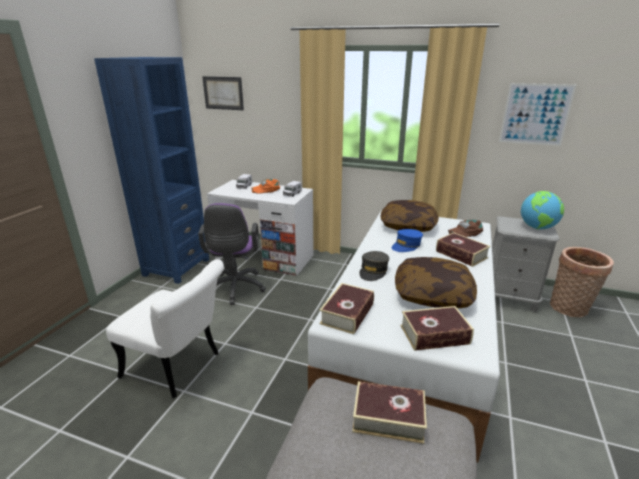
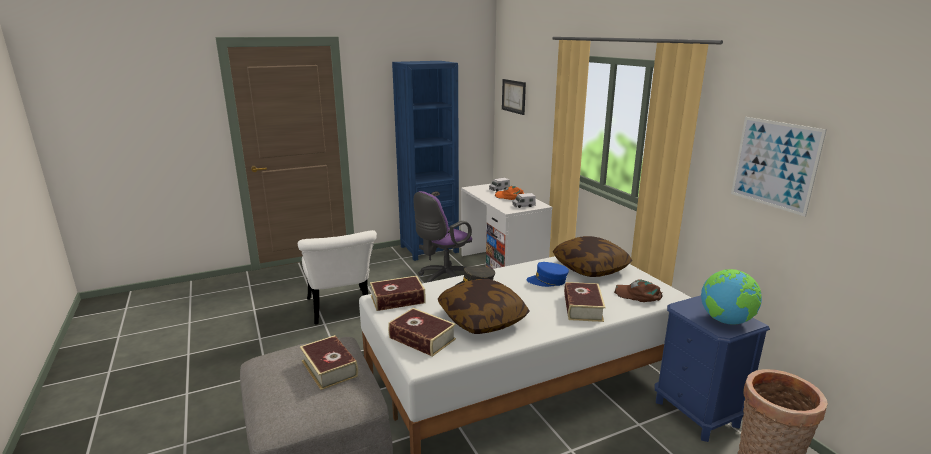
camera: 45 degrees right, 5 degrees down
(509, 298) = (697, 413): grey nightstand -> blue nightstand

